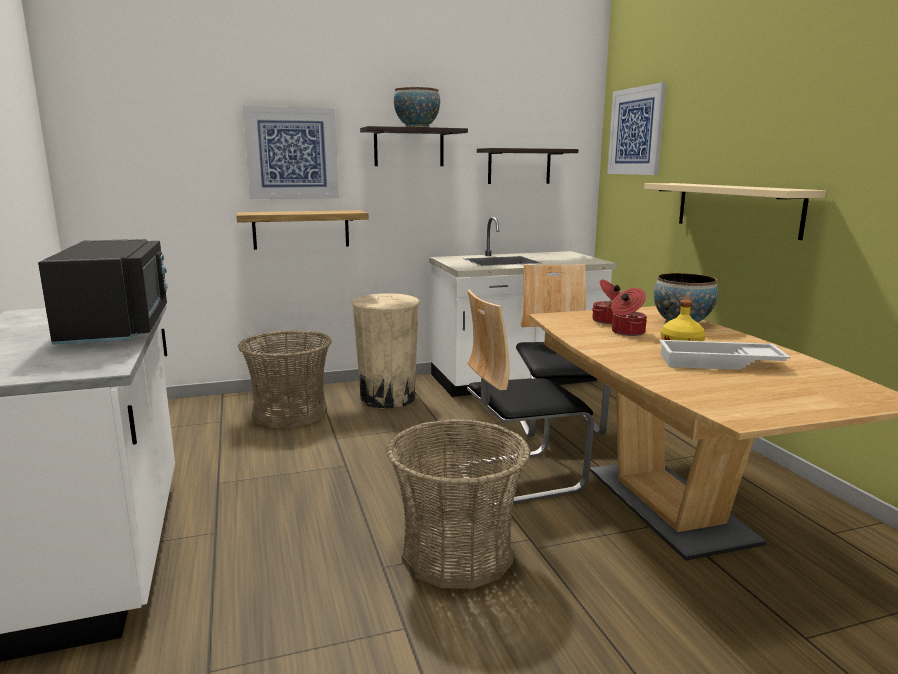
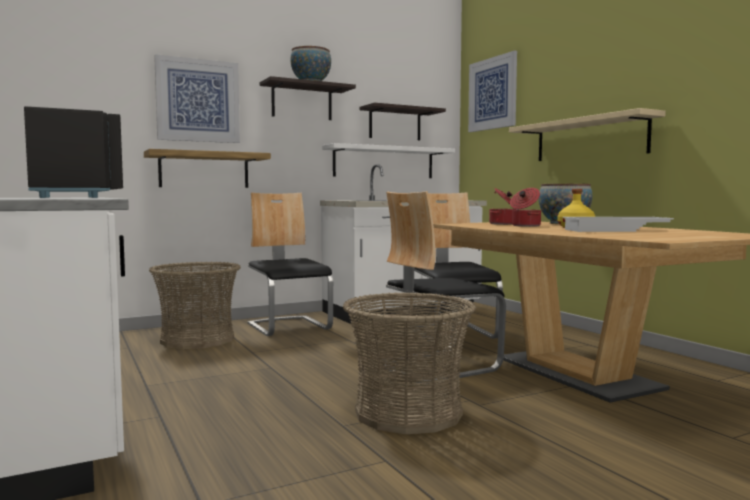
camera: 10 degrees left, 10 degrees down
(388, 398) = (289, 326): beige trash can -> chair
(505, 211) = (384, 162): none -> white shelf

